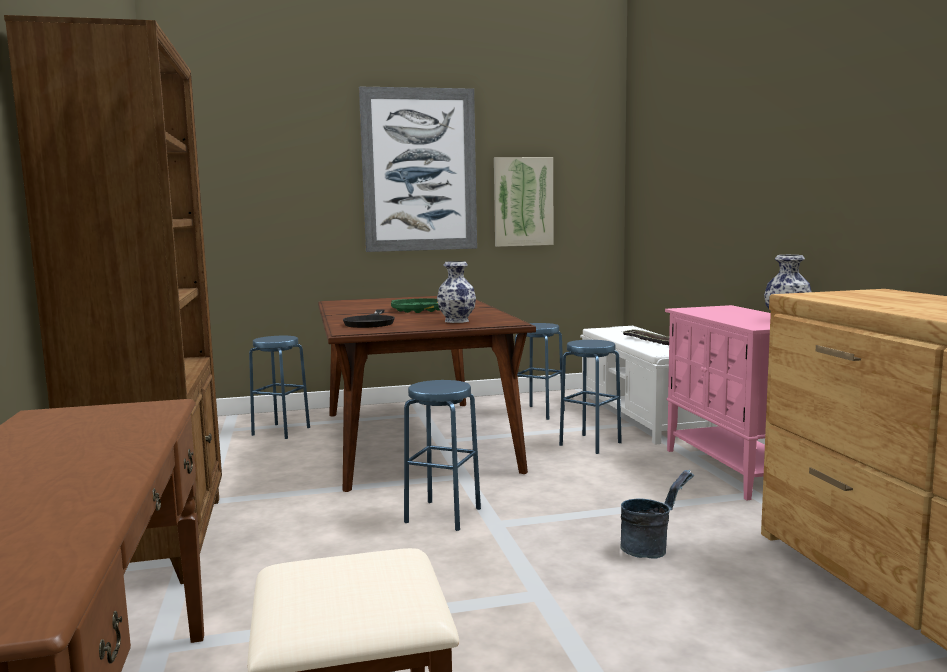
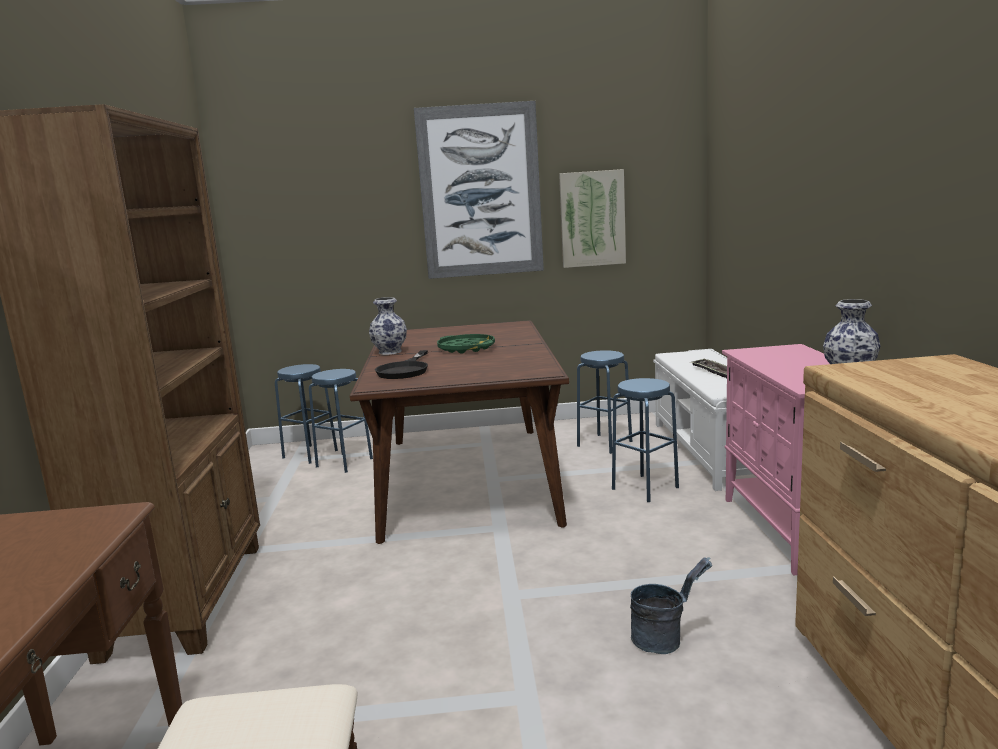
camera: 10 degrees right, 5 degrees up
(443, 515) = (462, 580): blue stool -> blue stool (310, 454)
(457, 321) = (492, 368): vase -> vase (390, 352)

